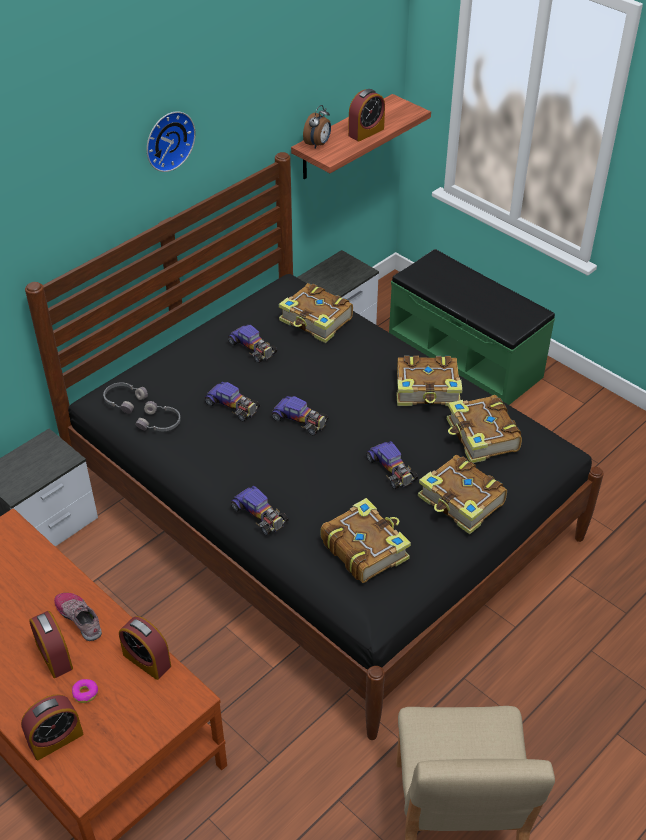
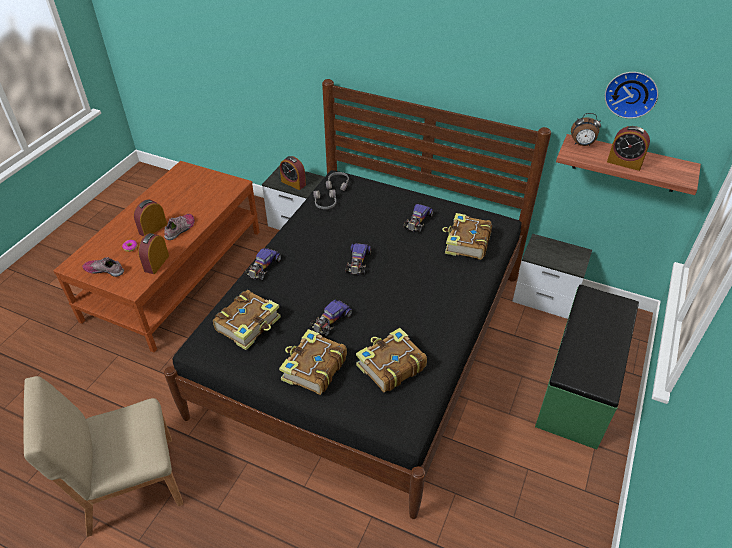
camera: 70 degrees right, 0 degrees up
(56, 739) = (99, 246): alarm clock -> alarm clock (293, 183)
(123, 735) = (104, 270): none -> shoe
(167, 140) = (454, 55): wall clock -> wall clock (631, 93)
(233, 405) = (355, 228): toy car -> none
(428, 390) = (426, 322): book -> none

